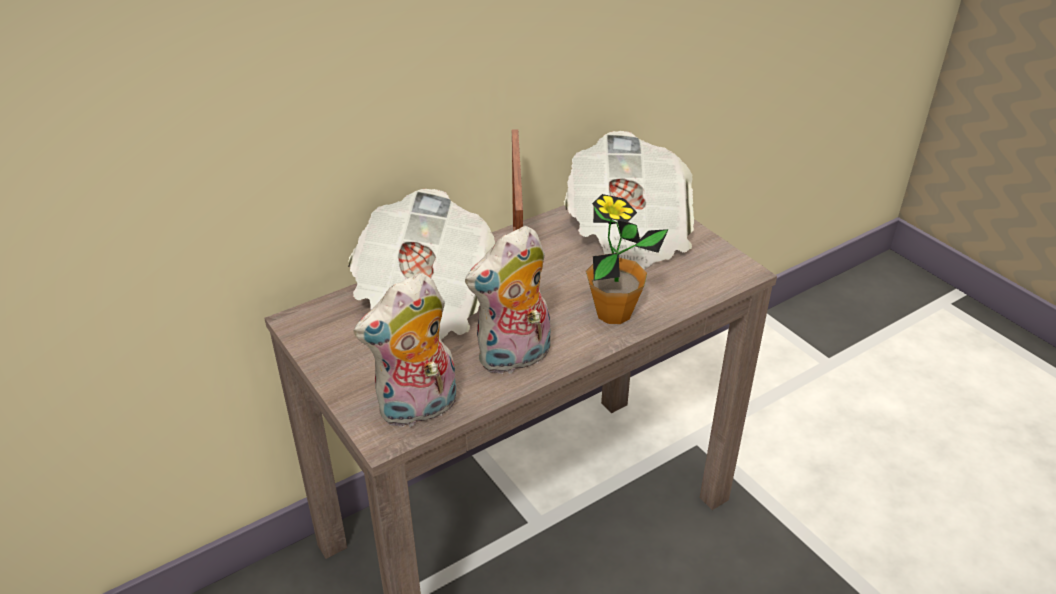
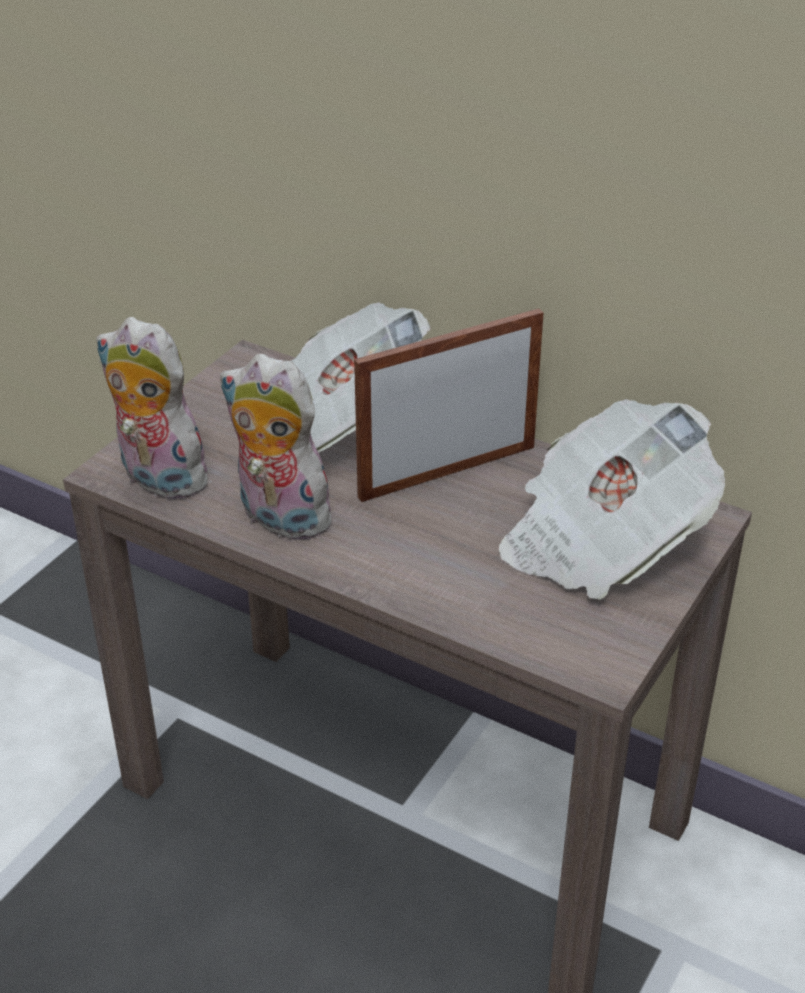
camera: 65 degrees right, 0 degrees up
(613, 313) = (416, 572): potted plant -> none

